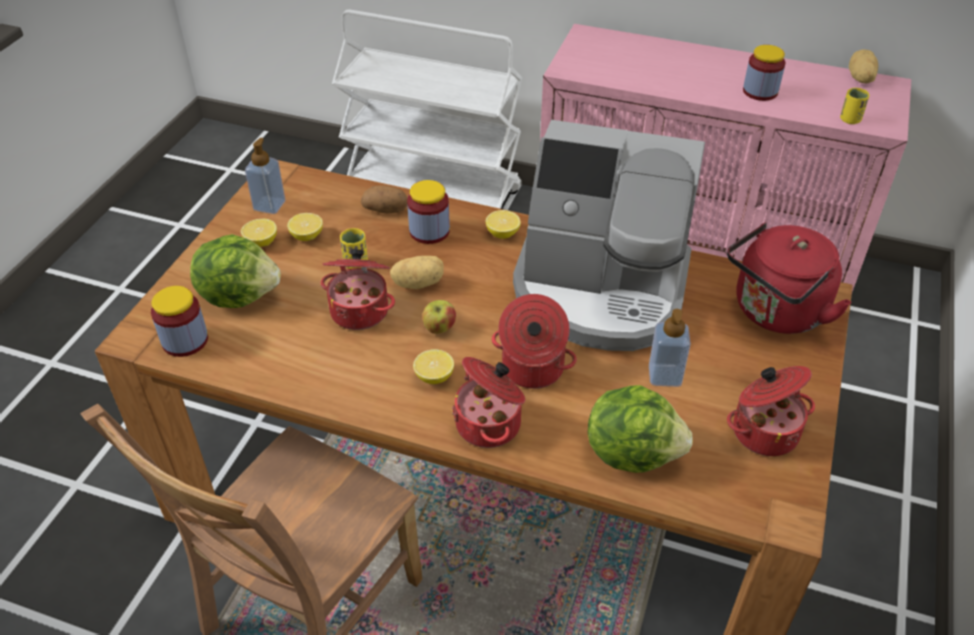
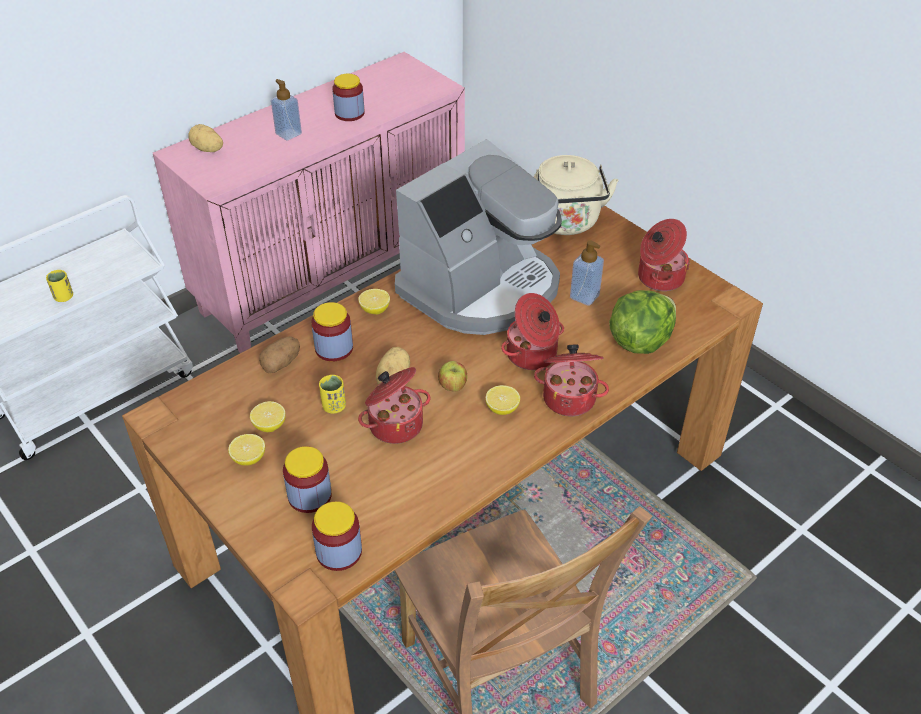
camera: 60 degrees left, 0 degrees up
(240, 295) = (309, 496): lettuce -> jar
(269, 205) = (200, 436): soap dispenser -> soap dispenser (288, 134)
(776, 313) = (566, 223): red kettle -> beige kettle
(850, 120) = (421, 96): yellow cup -> yellow cup (64, 297)
(859, 79) = (381, 69): potato -> potato (207, 149)

